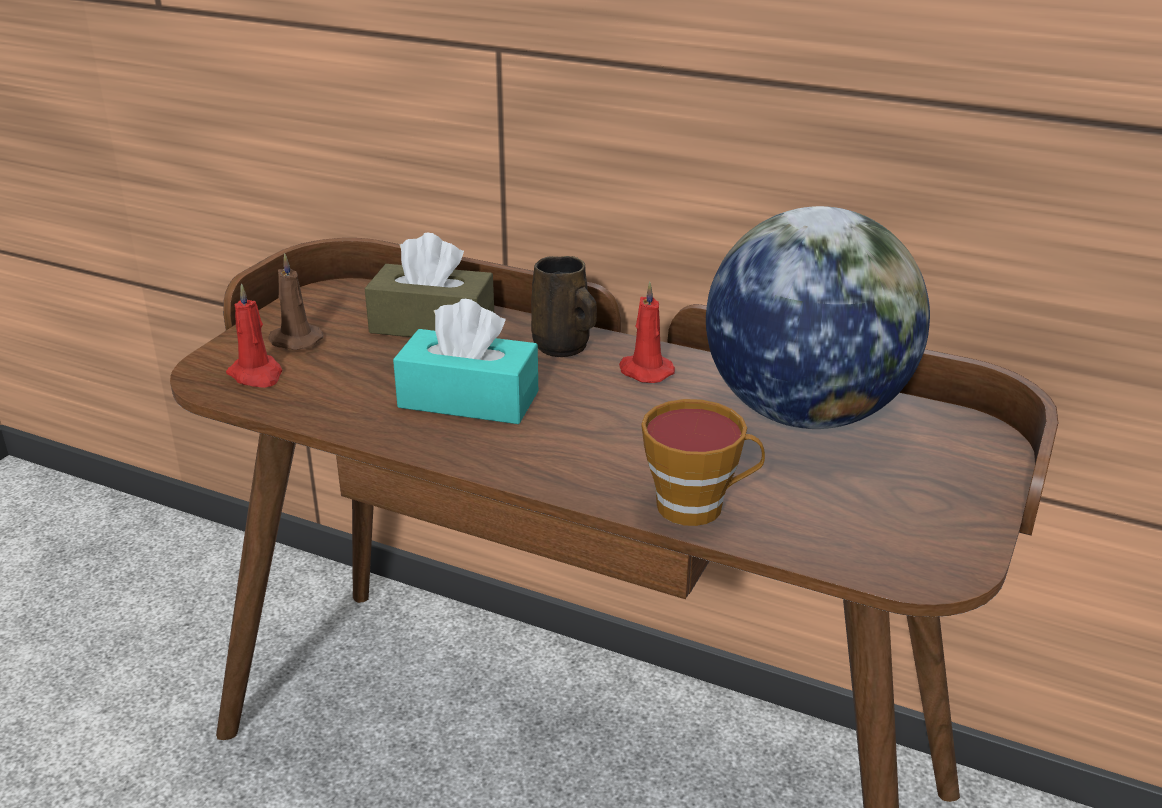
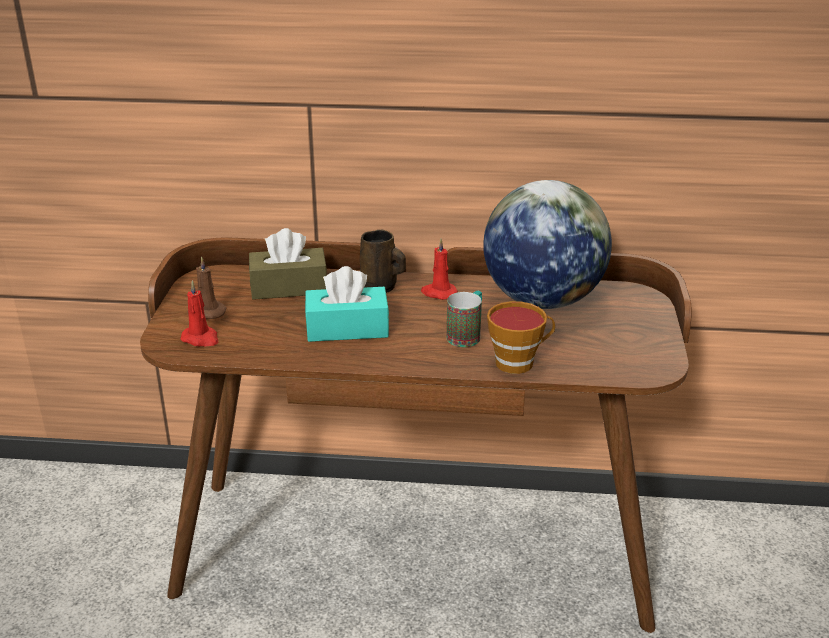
camera: 20 degrees left, 0 degrees up
(643, 444) = (467, 334): none -> mug

